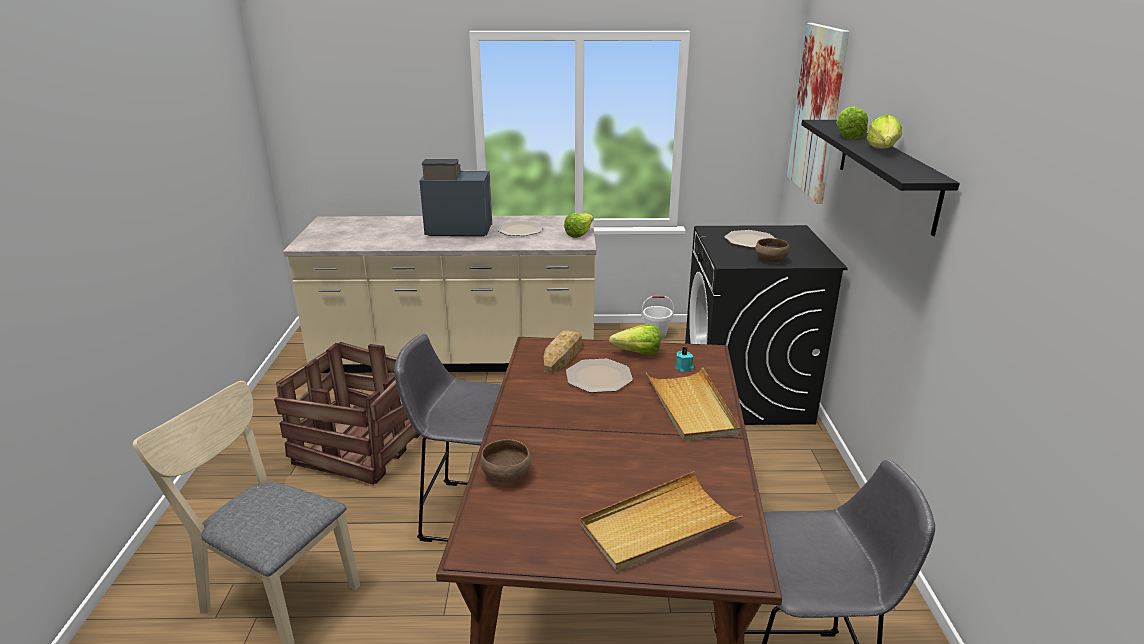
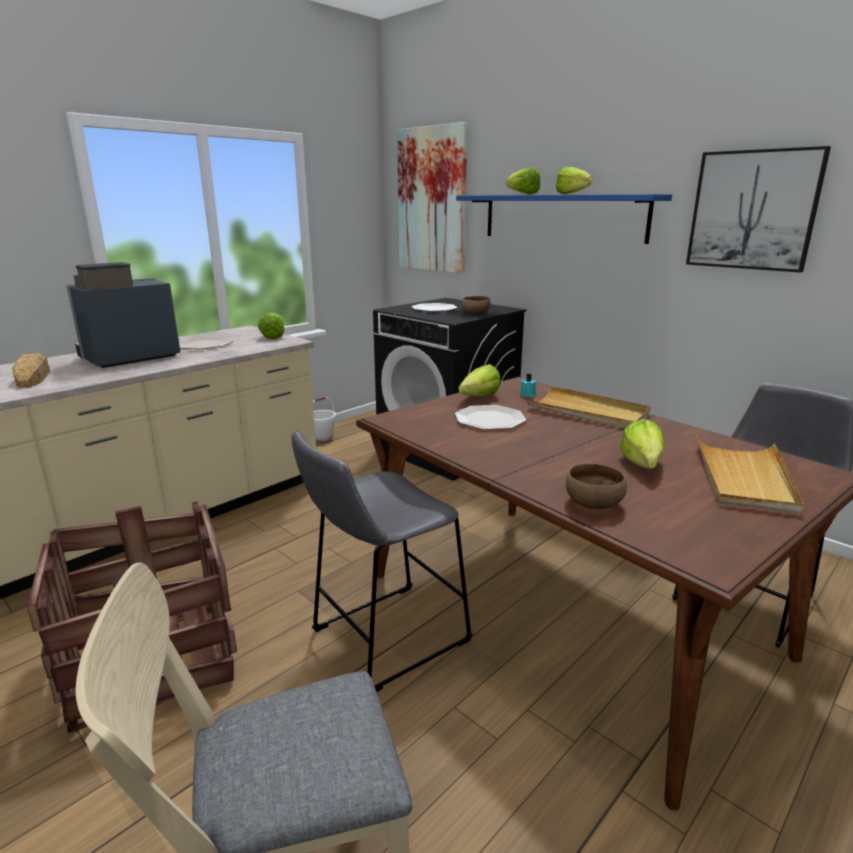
camera: 45 degrees left, 5 degrees down
(562, 356) = (429, 417): bread -> bread (33, 377)
(603, 472) = (641, 468): none -> lettuce
(886, 172) = (562, 217): black shelf -> blue shelf
(1013, 235) = (753, 210): none -> picture

